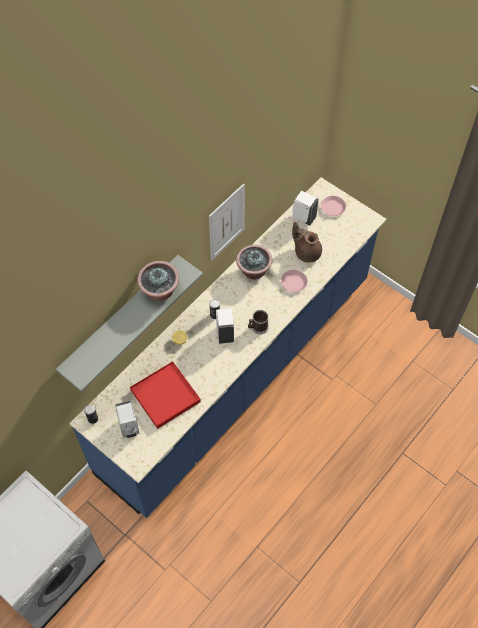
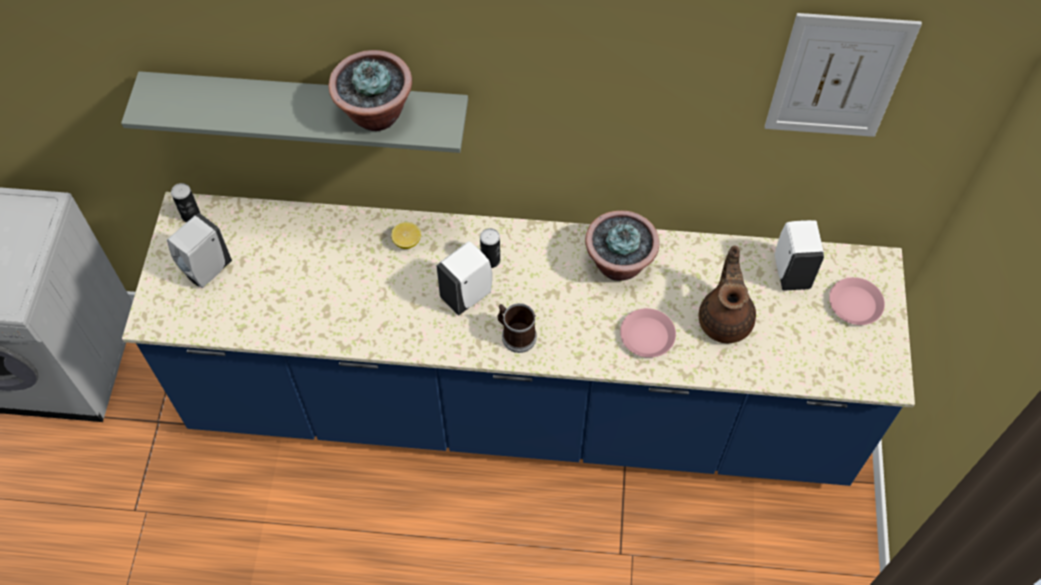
camera: 55 degrees right, 0 degrees up
(165, 396) = (294, 283): red tray -> none
(226, 222) = (614, 135): picture -> picture (838, 76)

